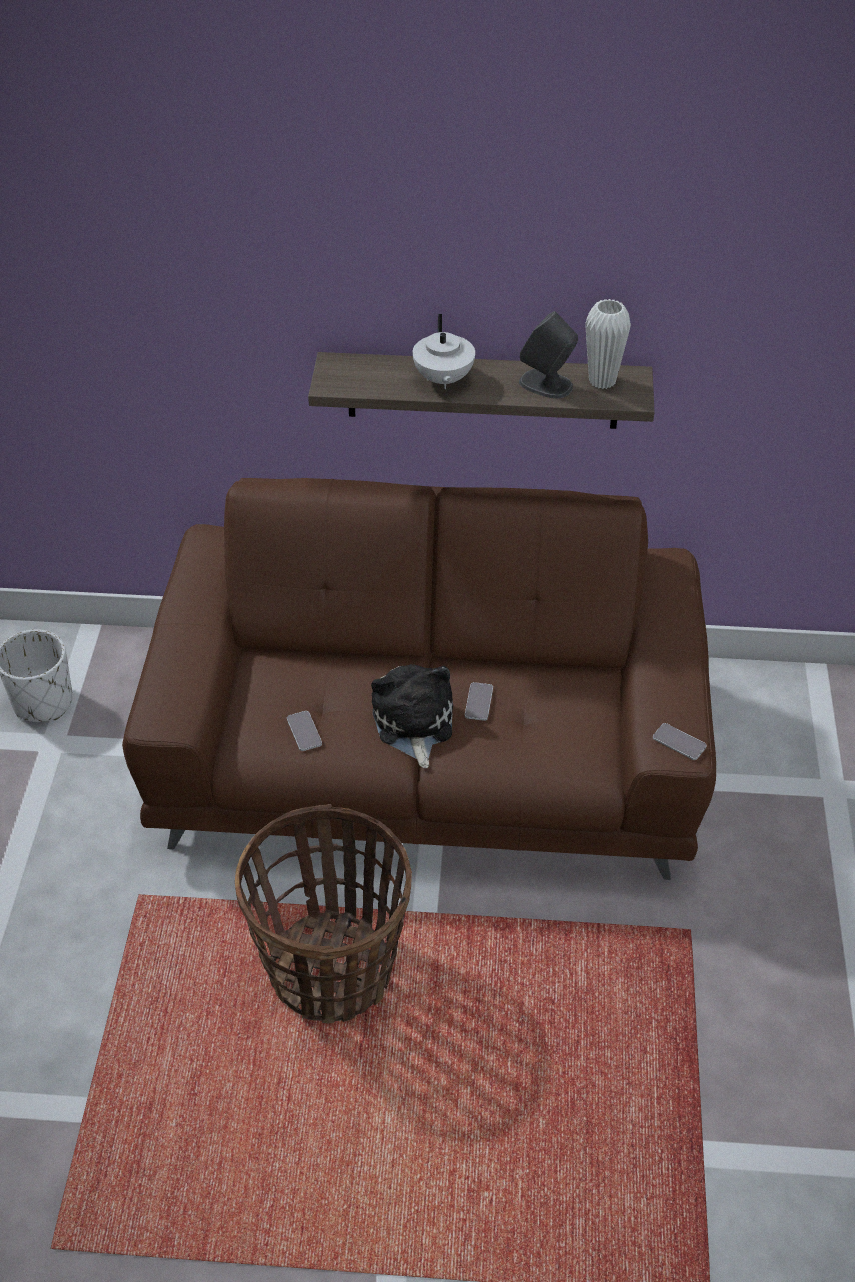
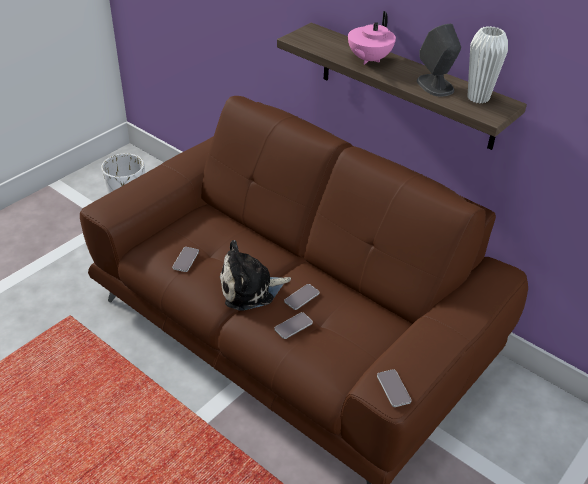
camera: 35 degrees right, 5 degrees down
(331, 970) = (118, 417): basket -> none
(413, 724) = (250, 289): plush toy -> plush toy turned 135 degrees counterclockwise
(443, 380) = (368, 60): white teapot -> pink teapot
(502, 739) = (293, 326): none -> phone

